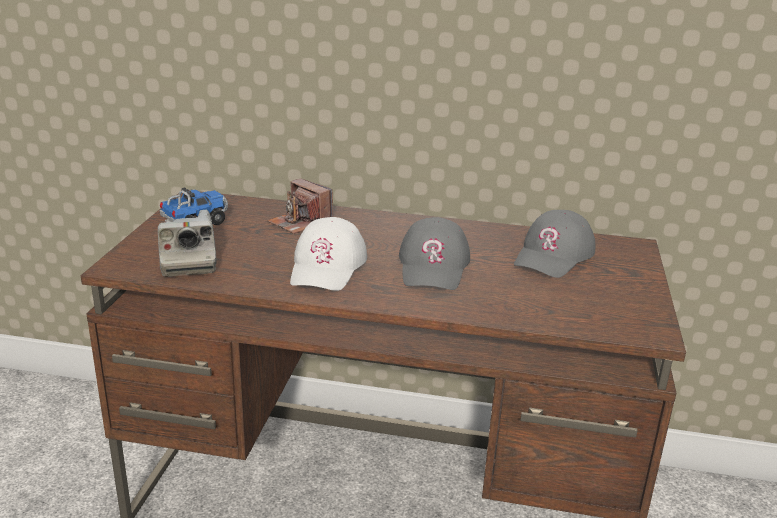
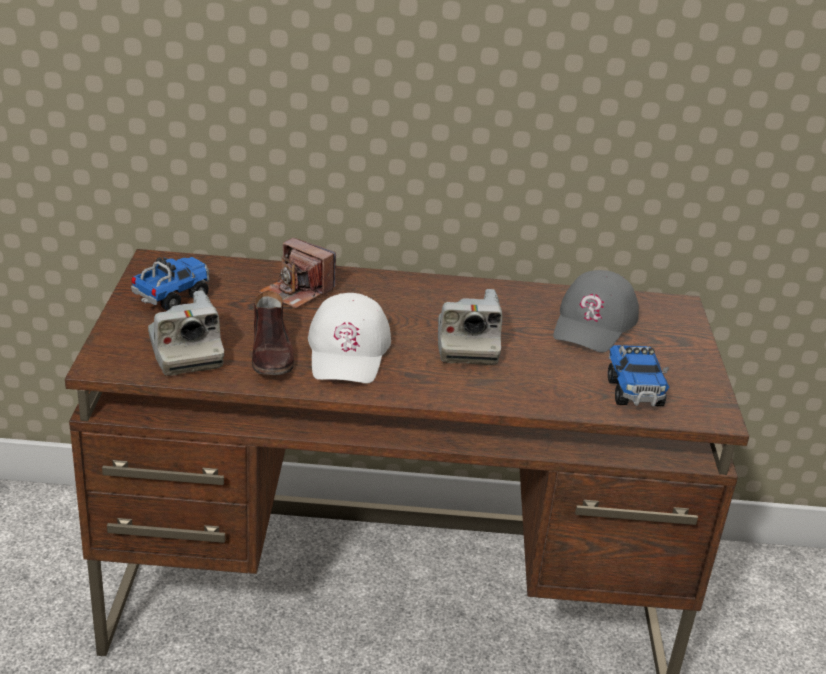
camera: 10 degrees left, 5 degrees up
(261, 266) = (272, 354): none -> brown shoe
(434, 266) = (467, 345): grey cap -> camera
(579, 309) = (634, 392): none -> toy truck

